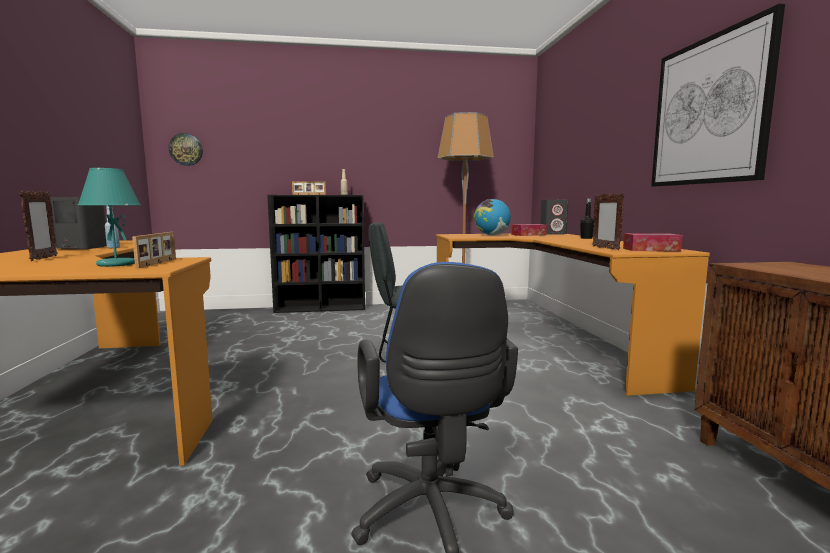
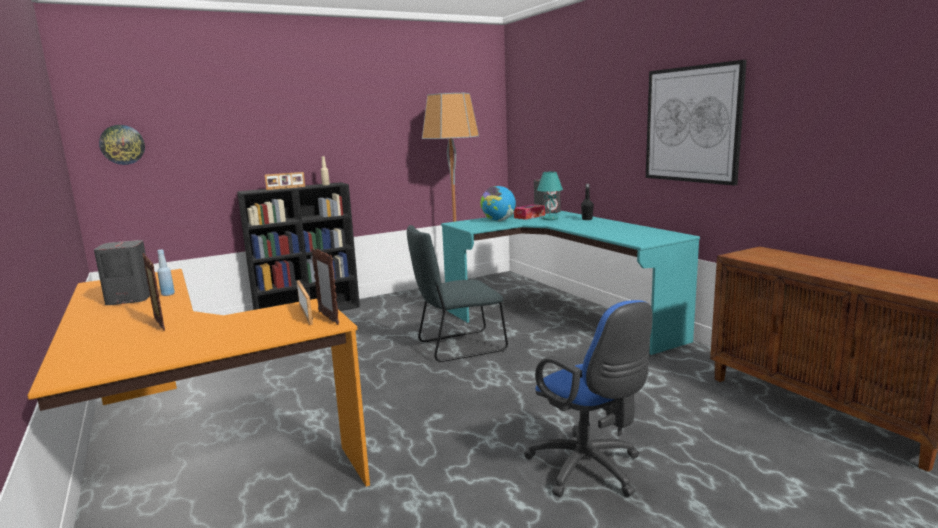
camera: 20 degrees left, 5 degrees up
(115, 264) = (272, 322): turquoise table lamp -> turquoise table lamp (549, 219)
(547, 342) = (561, 316): orange desk -> turquoise desk
(605, 248) = (624, 237): picture frame -> picture frame (328, 318)
(651, 249) = (658, 236): tissue box -> none

